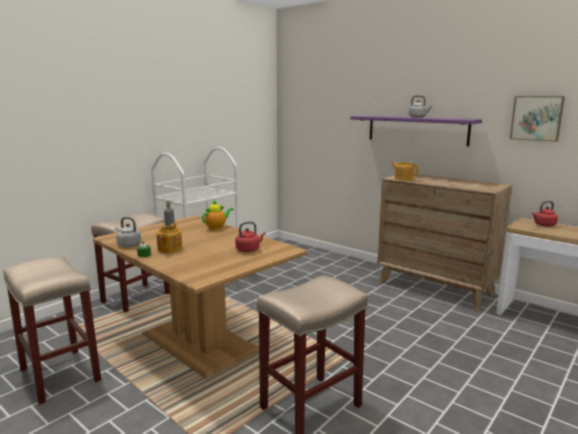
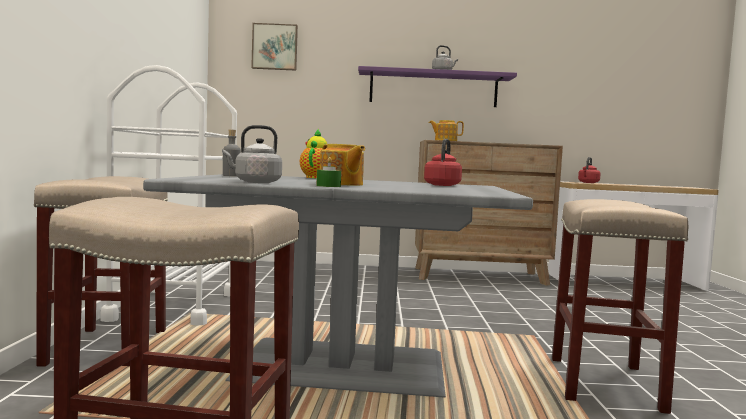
camera: 40 degrees left, 10 degrees down
(200, 341) = (342, 366): brown dining table -> grey dining table
(536, 118) = (563, 76): picture -> picture (275, 47)

